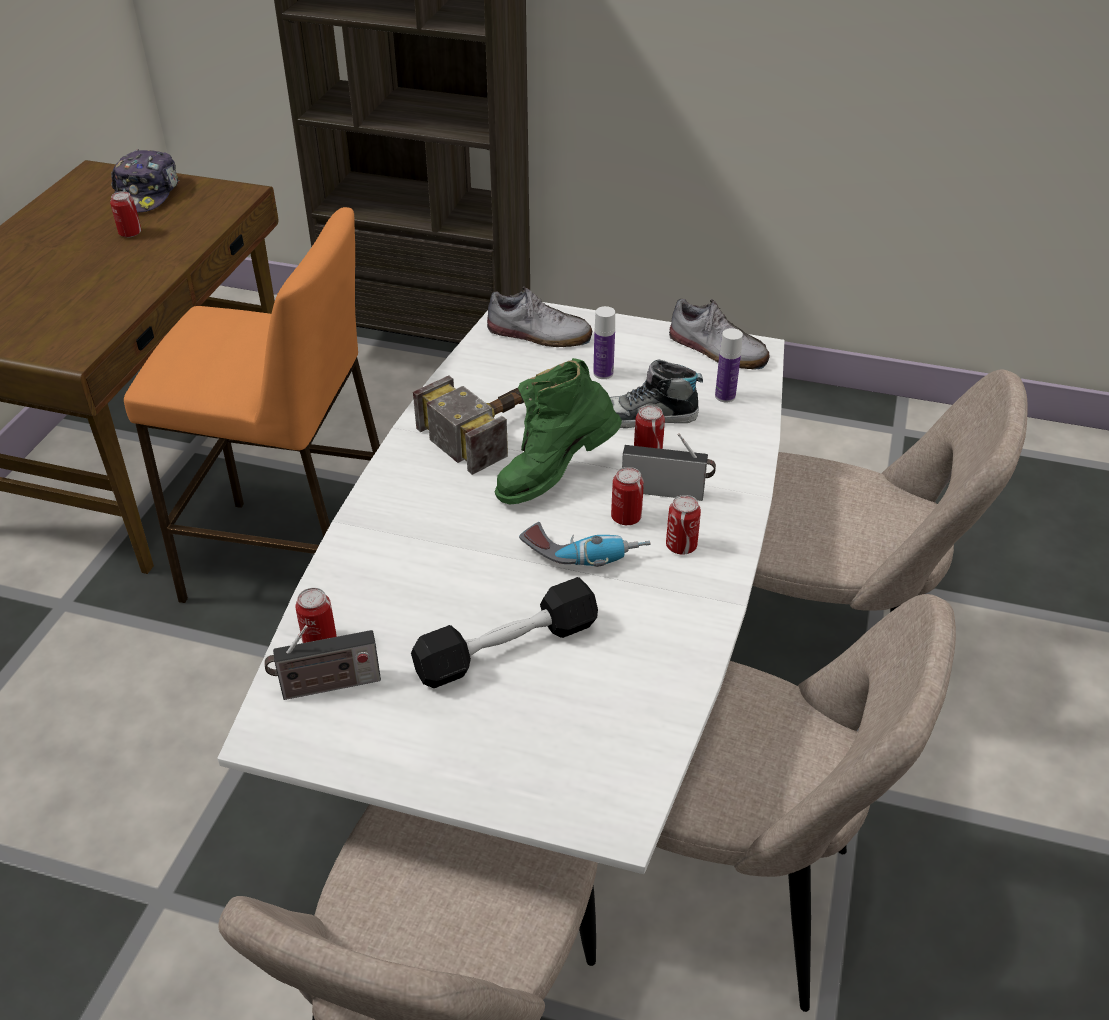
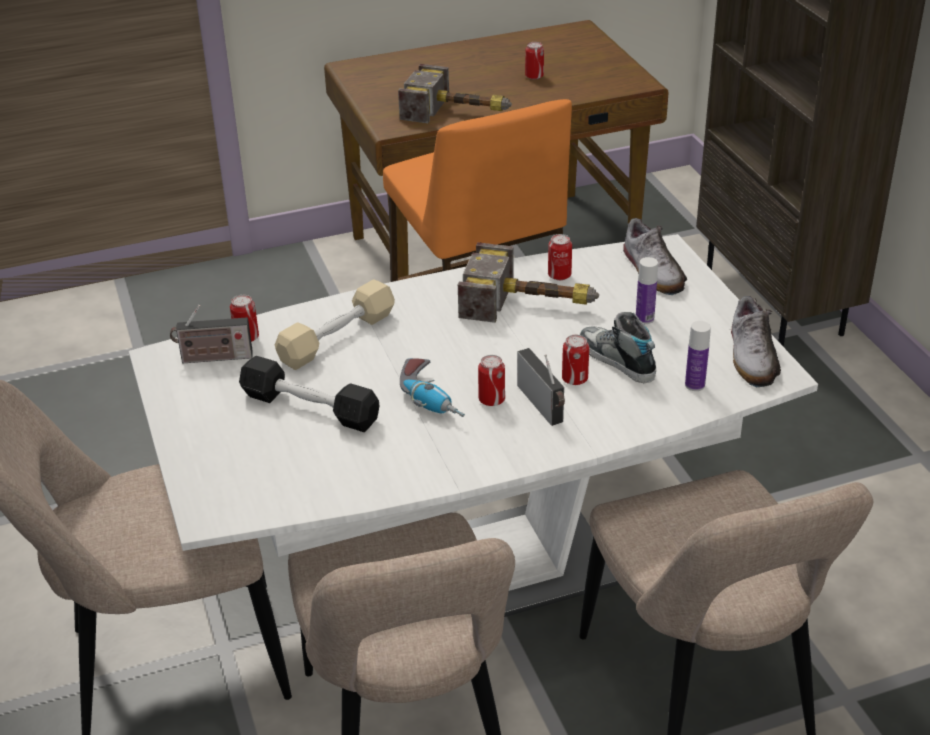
camera: 55 degrees right, 5 degrees down
(119, 301) = (460, 112): none -> hammer
(147, 194) = (585, 57): cap -> none
(326, 686) = (213, 358): radio -> radio turned 45 degrees counterclockwise
(405, 571) = (337, 338): none -> beige dumbbell
(555, 477) = (498, 351): green boot -> none
(681, 546) = (489, 437): can -> can (559, 275)

